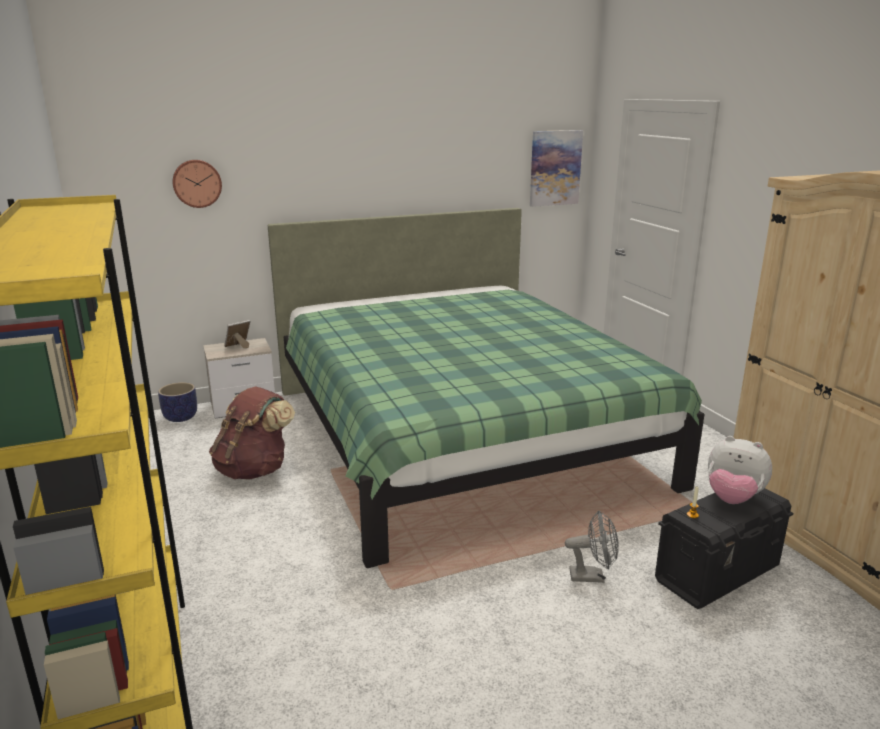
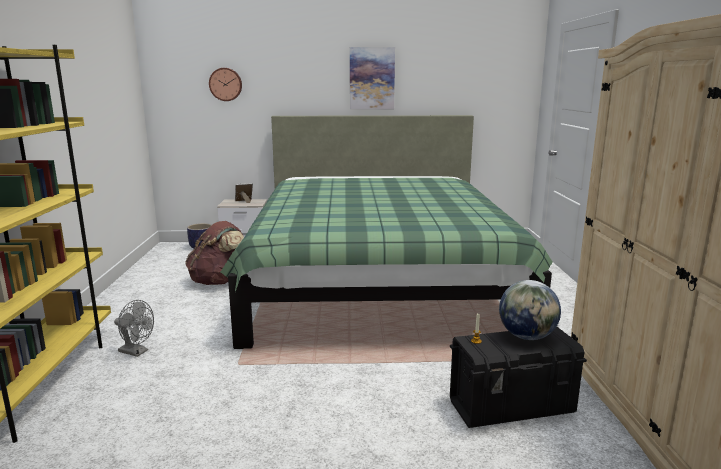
camera: 20 degrees right, 5 degrees down
(555, 168) = (507, 84): picture -> picture (372, 78)
(592, 576) = (397, 386): grey fan -> grey fan (137, 352)
(732, 499) = (527, 336): plush toy -> globe

